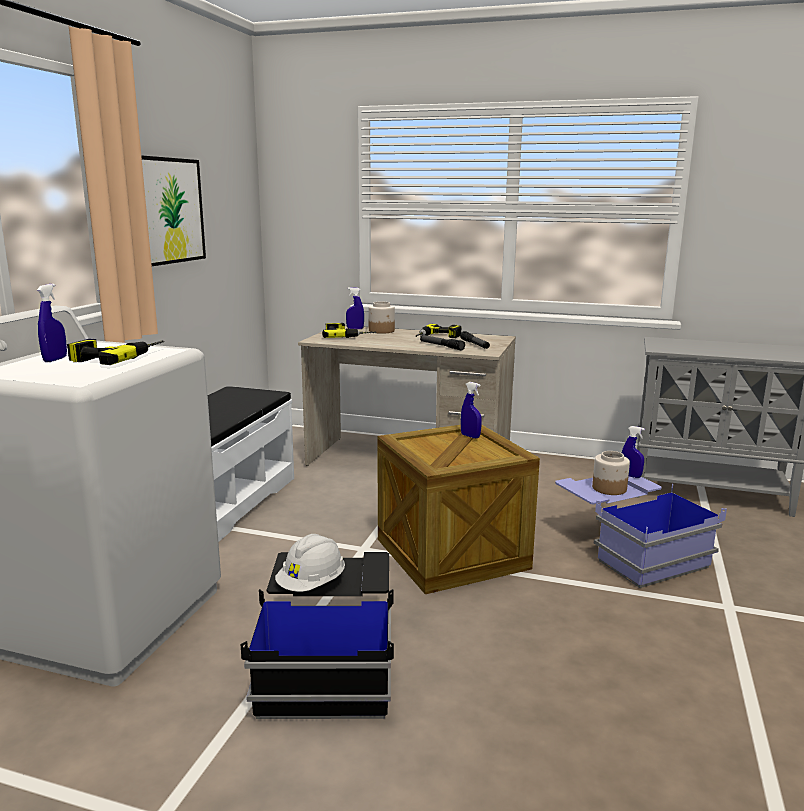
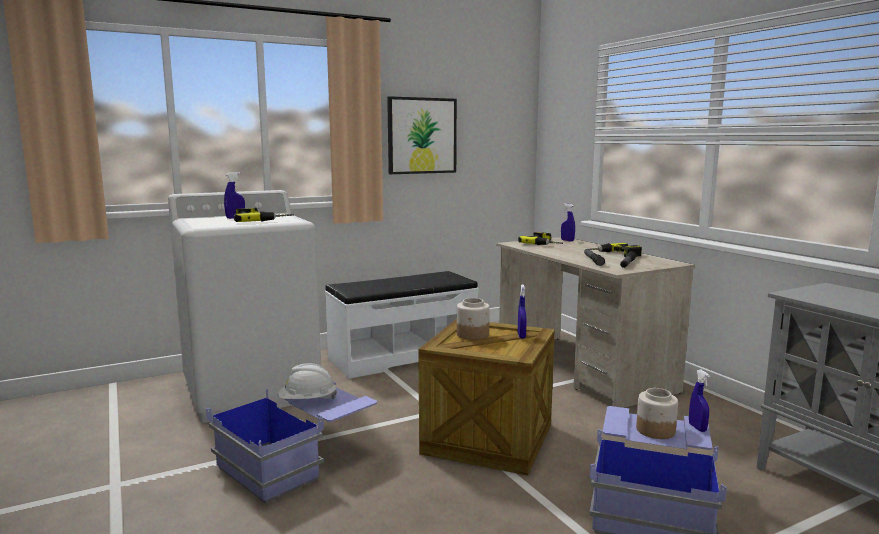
camera: 45 degrees right, 5 degrees down
(328, 660) = (298, 460): black storage box -> blue storage box
(382, 331) = (583, 244): jar -> jar (473, 335)

